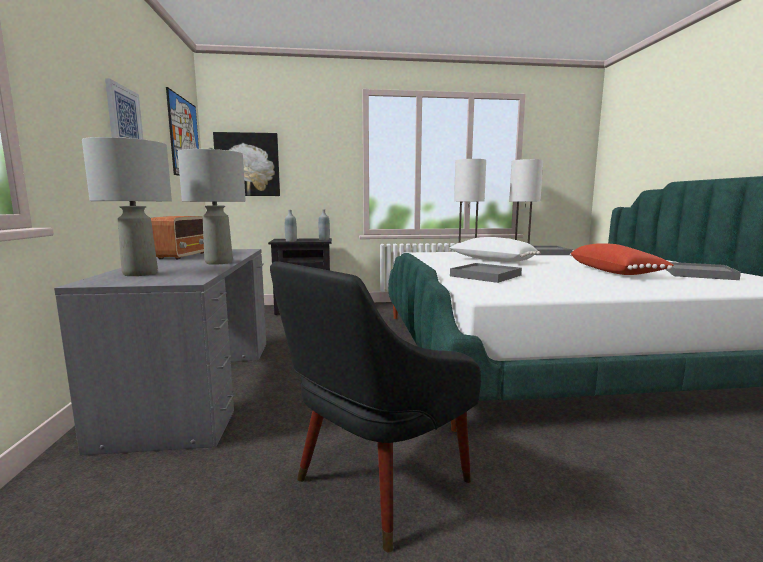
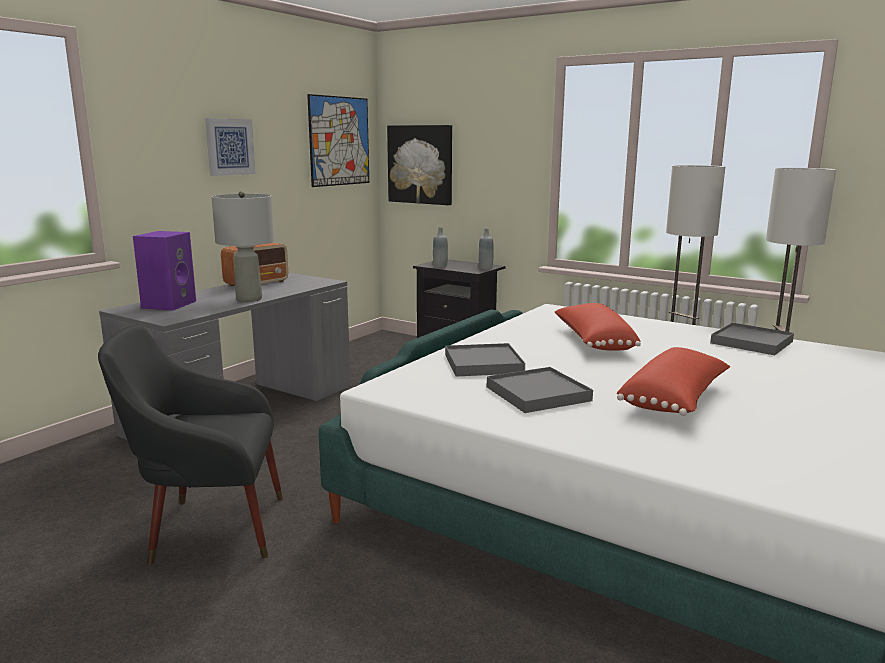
camera: 40 degrees right, 5 degrees up
(139, 273) = (169, 304): grey table lamp -> purple speaker
(491, 261) = (593, 341): white pillow -> red pillow
(699, 274) = (802, 438): grey tray -> grey tray (537, 394)

